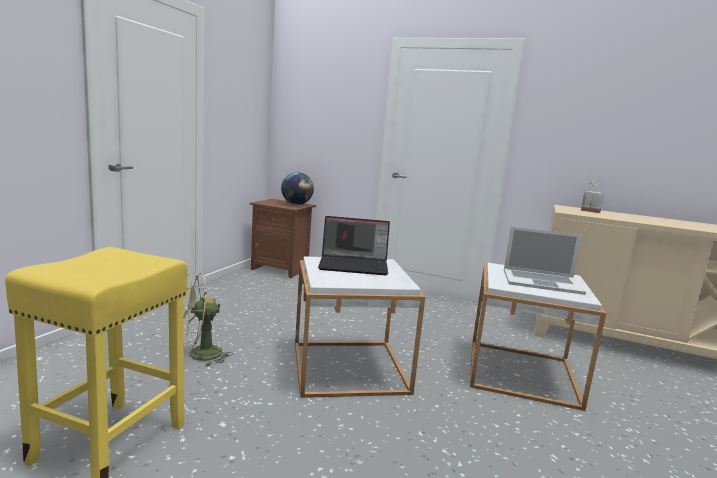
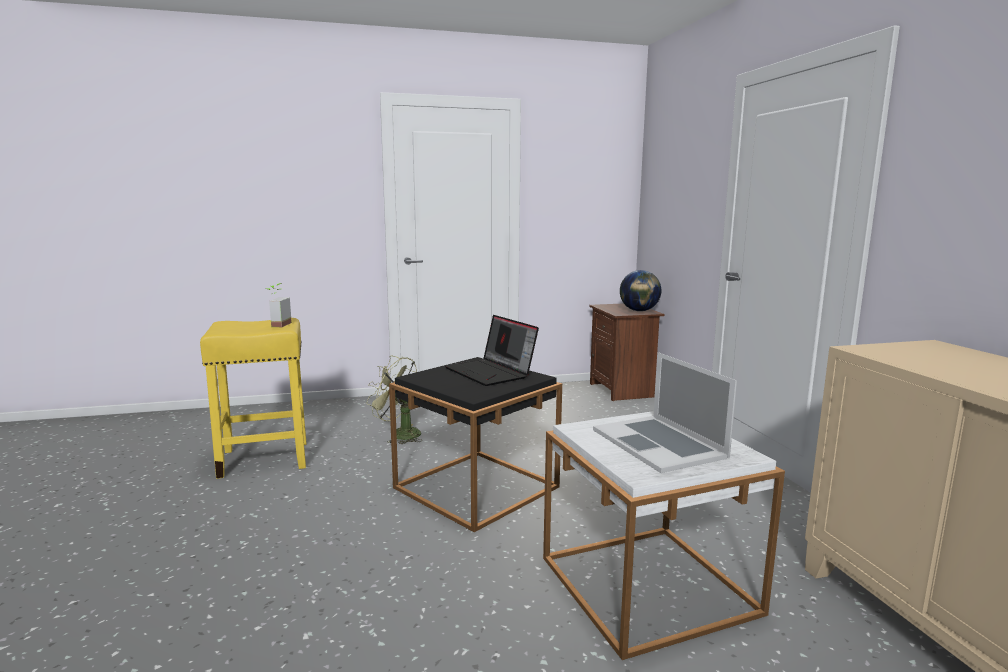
camera: 55 degrees right, 0 degrees up
(349, 367) = (476, 487): white side table -> black side table
(589, 211) = (949, 357): potted plant -> potted plant (277, 324)

